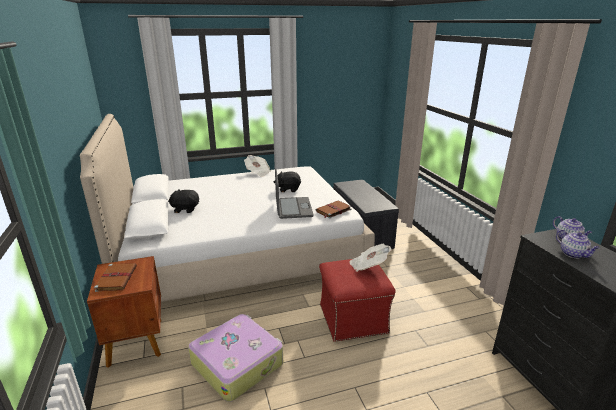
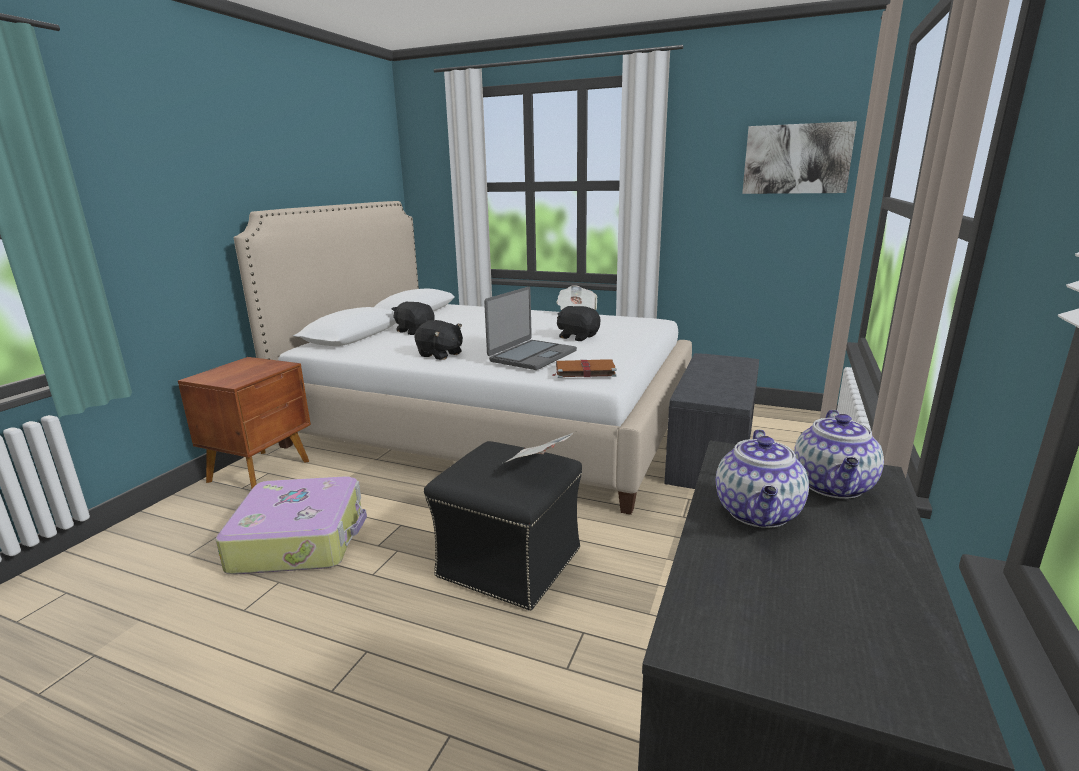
camera: 40 degrees right, 5 degrees down
(117, 278) = (234, 371): brown book -> none
(239, 222) = (440, 355): none -> black plush toy
(352, 319) = (508, 562): red ottoman -> black ottoman
(357, 76) = (796, 159): none -> picture

